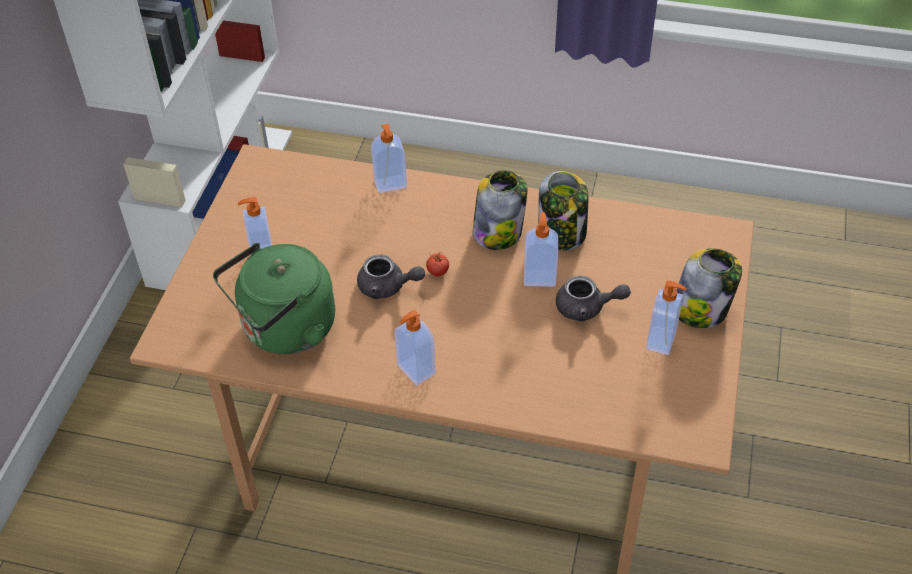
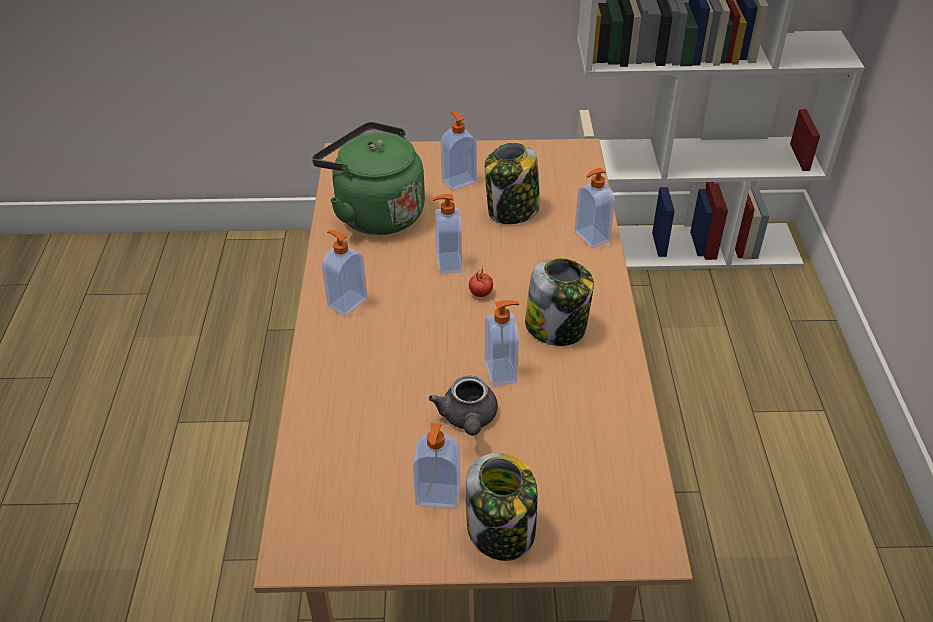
camera: 75 degrees right, 5 degrees down
(387, 287) = (447, 263): grey teapot -> soap dispenser
(562, 233) = (579, 380): jar -> jar (512, 211)

